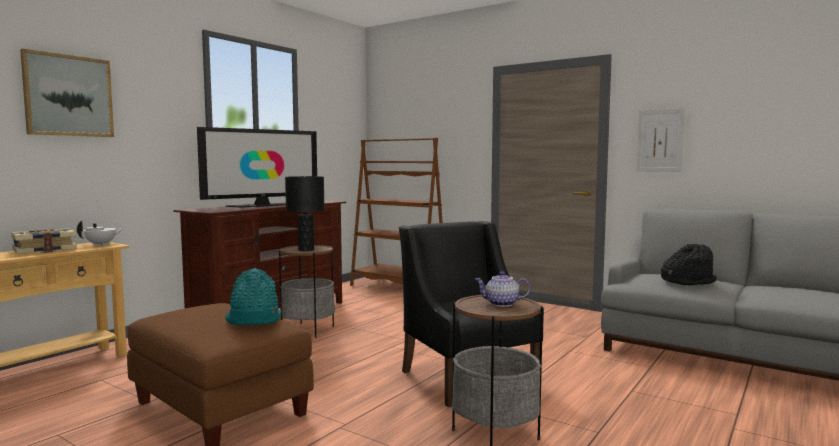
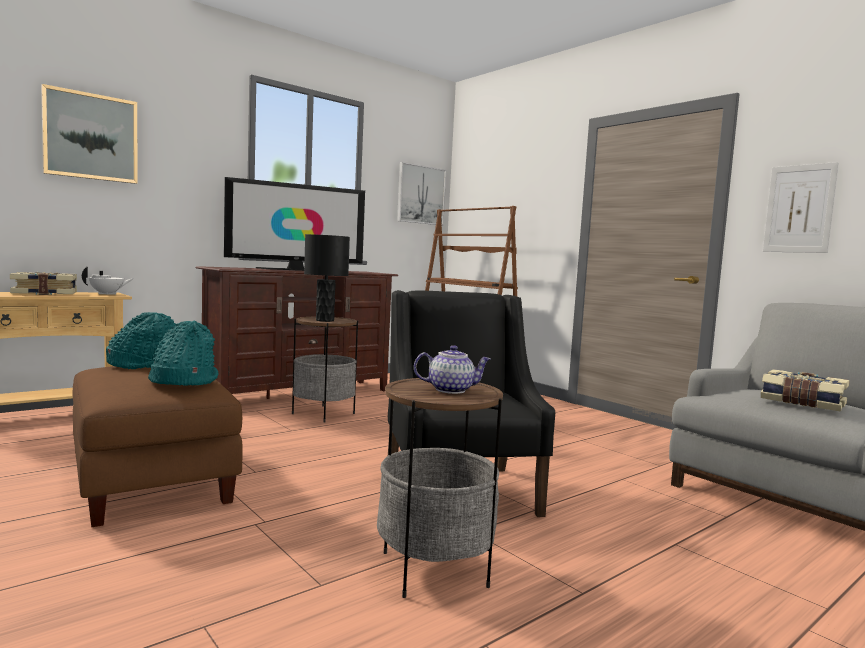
camera: 15 degrees right, 0 degrees up
(196, 308) = (146, 364): none -> turquoise hat
(345, 127) = (421, 194): none -> picture
(501, 304) = (451, 390): teapot -> teapot turned 150 degrees clockwise
(687, 281) = (802, 403): black hat -> book

